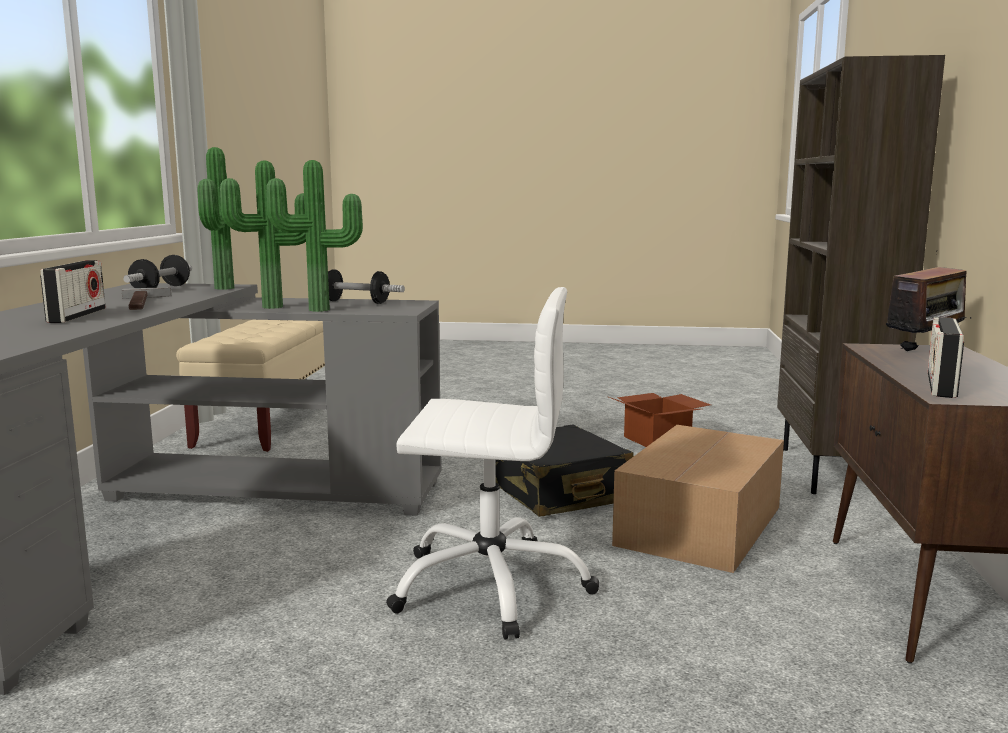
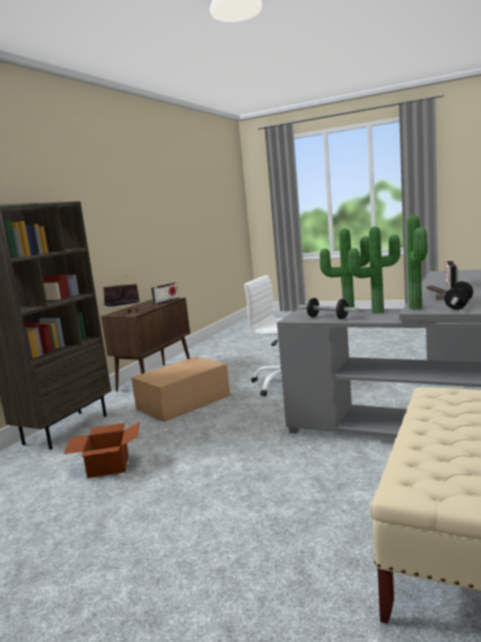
camera: 160 degrees left, 0 degrees up
(558, 492) = (226, 422): black suitcase -> none

